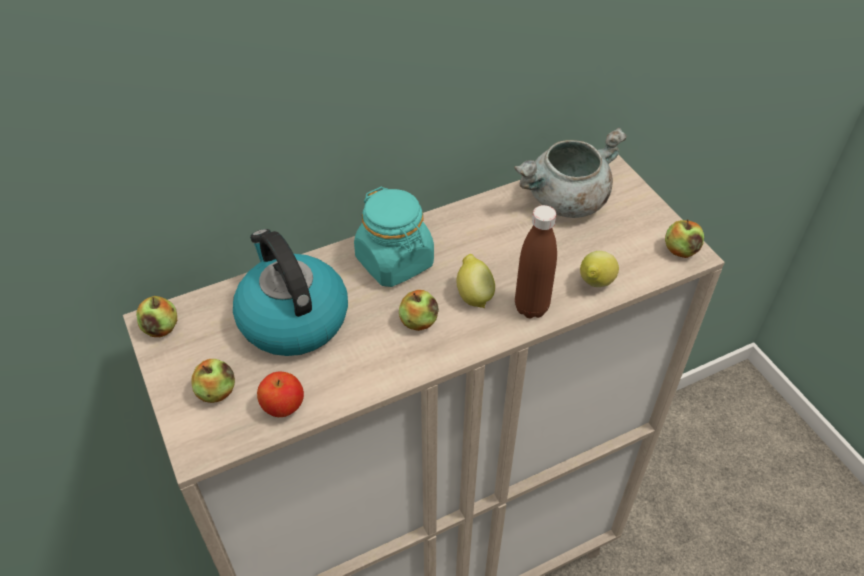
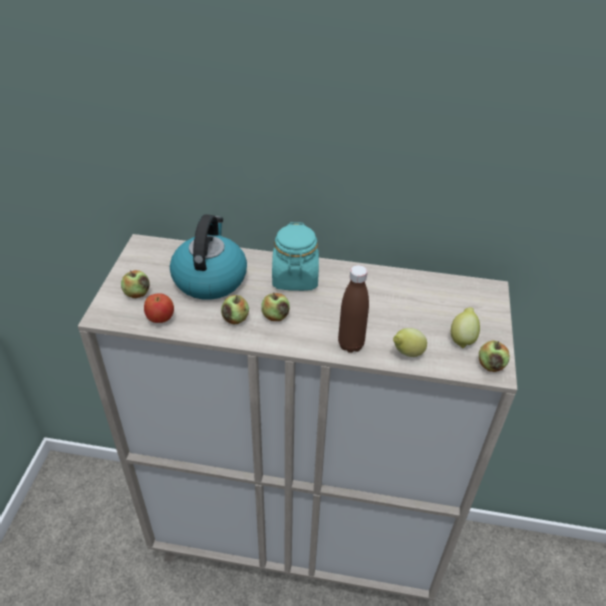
camera: 35 degrees right, 5 degrees down
(161, 328) = (143, 249): apple -> apple (235, 318)
(474, 295) = (322, 319): lemon -> lemon (462, 338)
(566, 202) = (439, 297): grey cooking pot -> none

